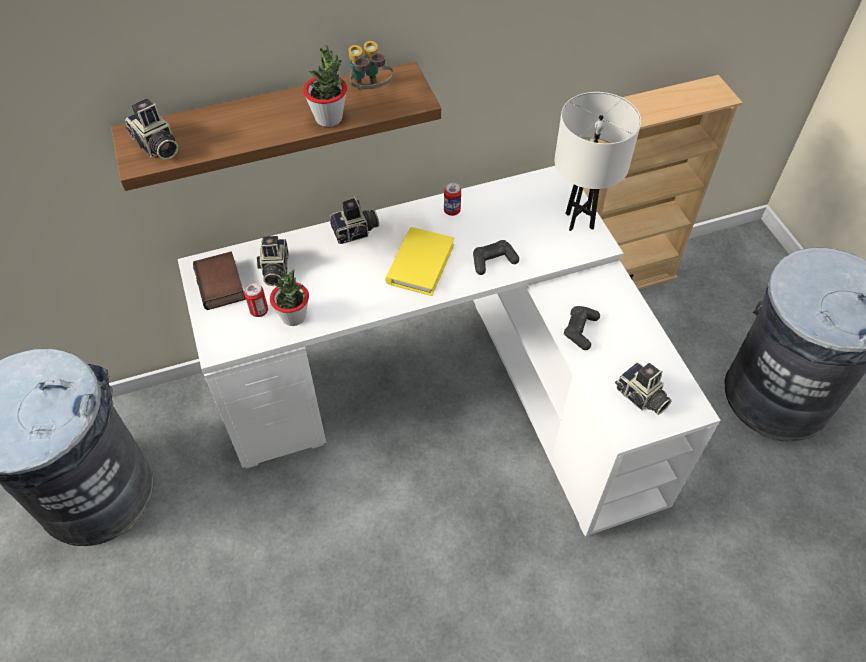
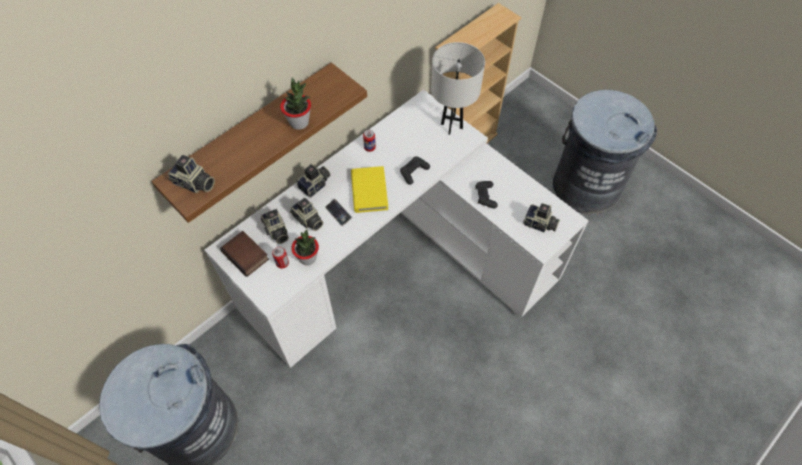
camera: 25 degrees left, 5 degrees up
(321, 271) = (308, 220): none -> camera
(364, 277) = (338, 213): none -> phone
(370, 92) = (314, 94): binoculars -> none

